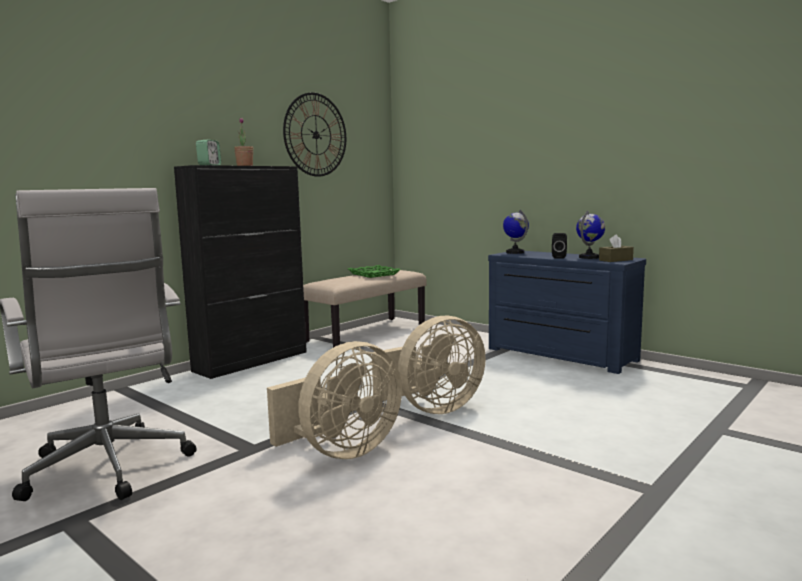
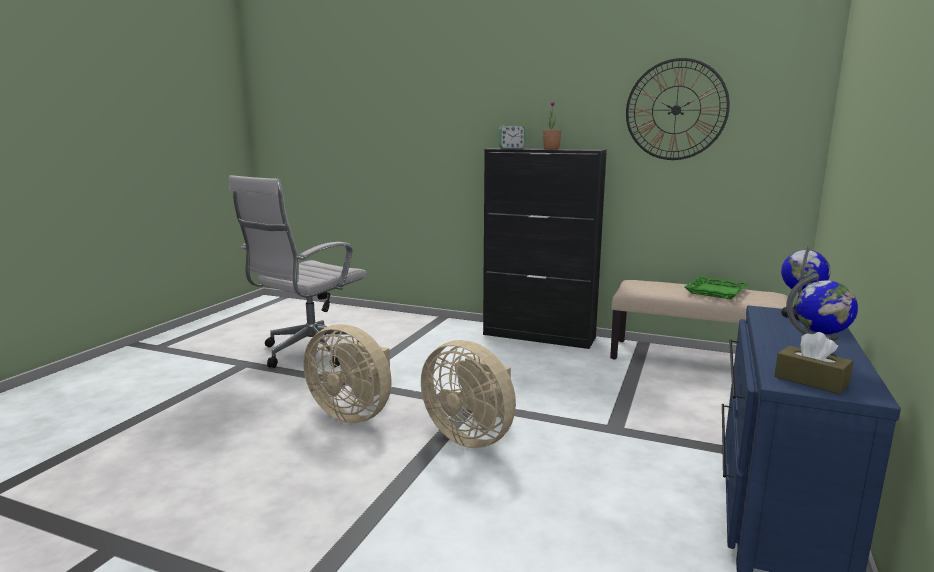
camera: 70 degrees right, 5 degrees up
(559, 257) = (781, 342): black speaker -> none

